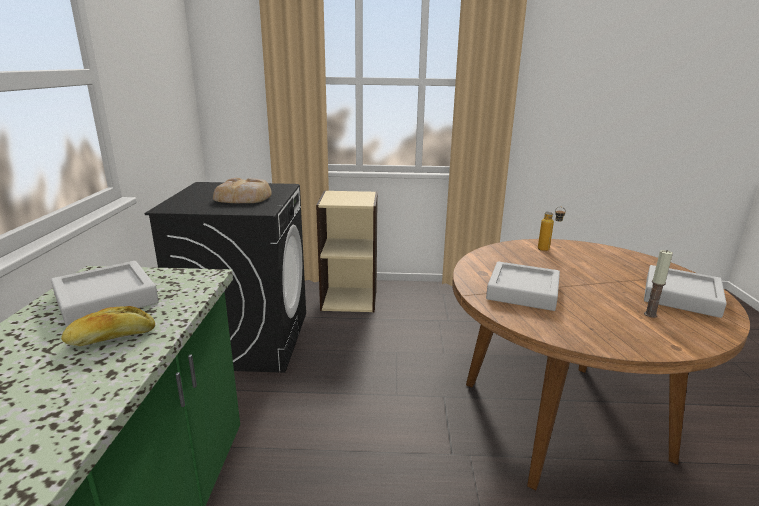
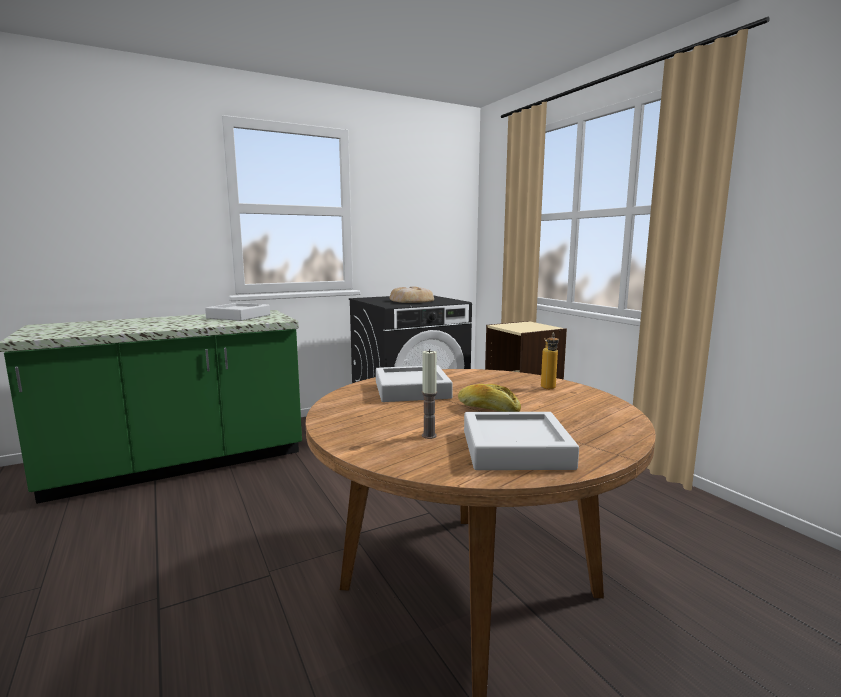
camera: 60 degrees right, 10 degrees down
(111, 338) = (199, 322): bread -> bread (488, 409)

